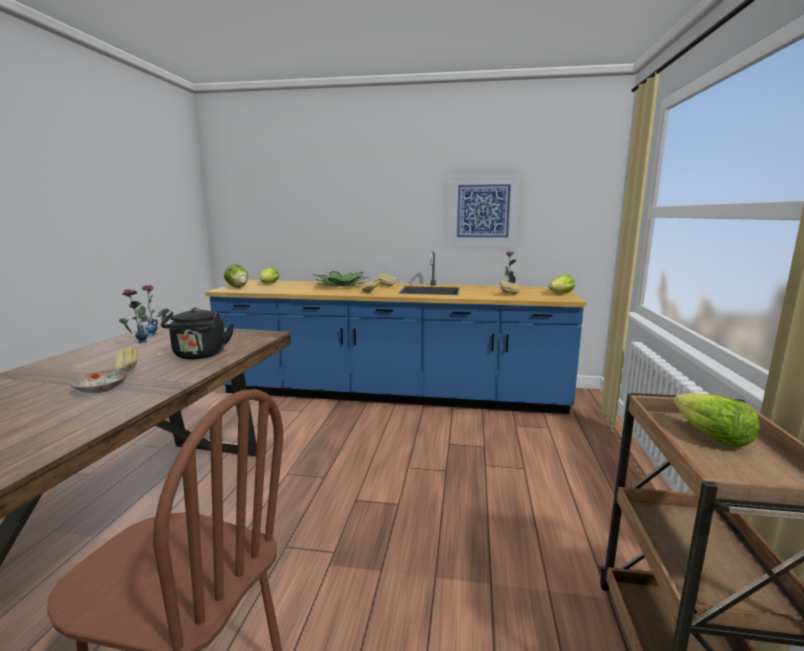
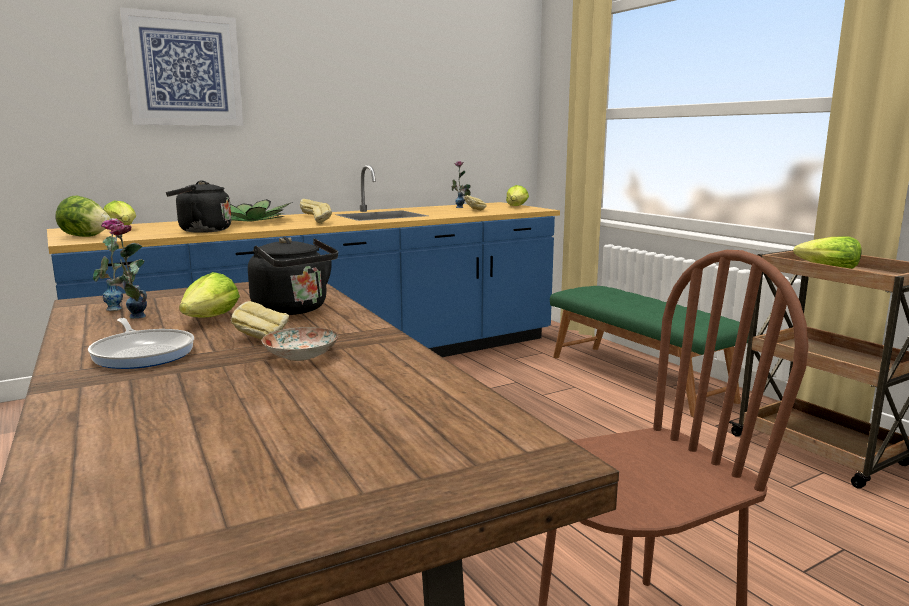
camera: 40 degrees left, 0 degrees up
(74, 366) = (143, 353): none -> frying pan
(157, 351) = (211, 319): none -> lettuce
(293, 290) = (201, 231): none -> black kettle
(483, 210) = (410, 112): picture -> picture (184, 70)
(600, 482) = (639, 377): none -> green bench

